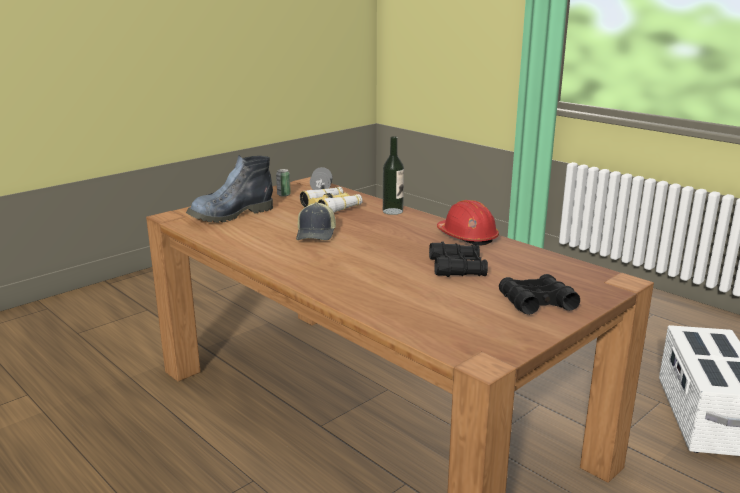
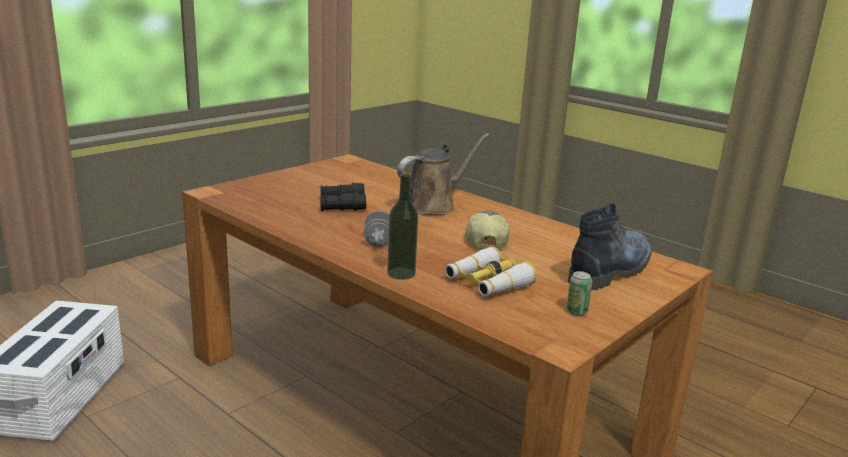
camera: 175 degrees right, 0 degrees up
(321, 190) = (524, 325): grey dumbbell -> grey dumbbell (378, 241)
(354, 270) = (433, 205): none -> brown watering can
(467, 237) = (317, 234): red hard hat -> none
(536, 303) = (293, 182): black binoculars -> none

